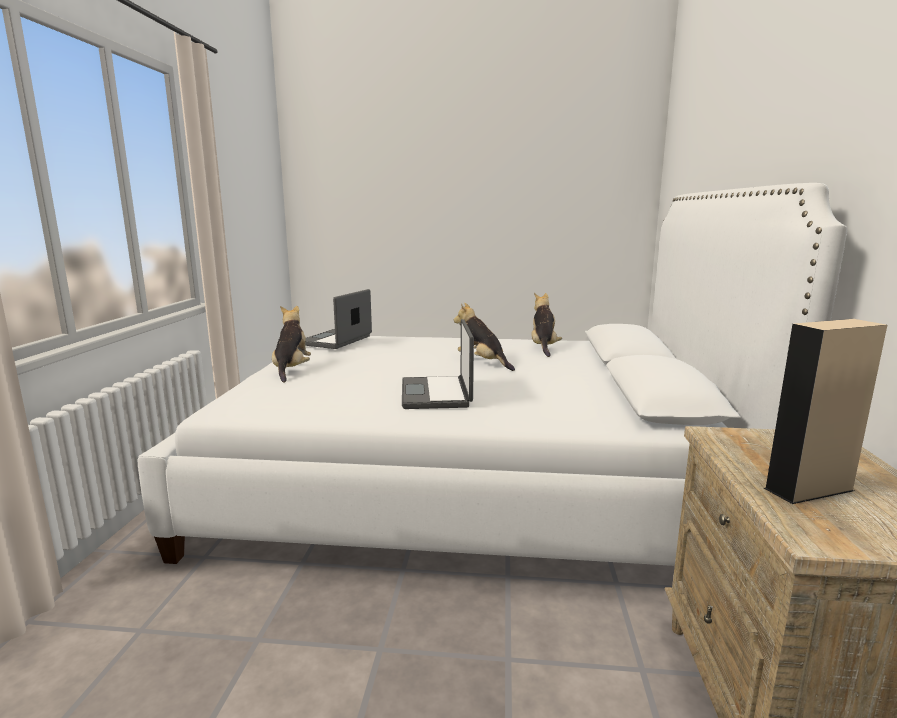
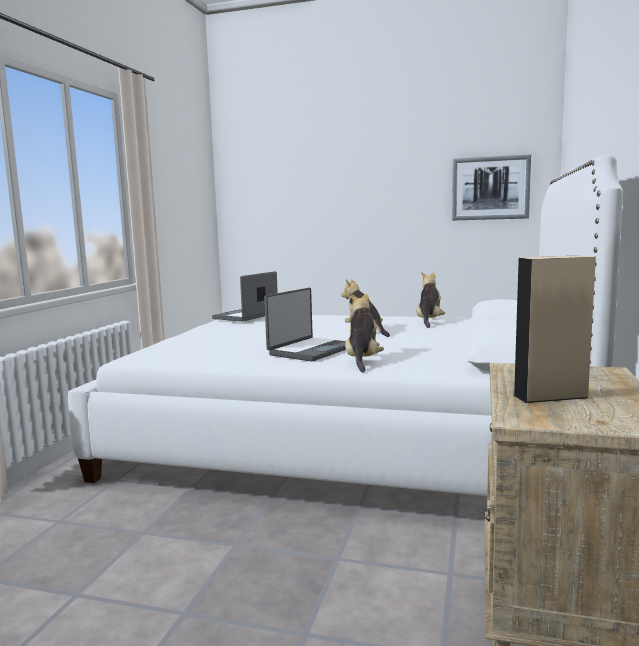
camera: 10 degrees right, 5 degrees down
(291, 370) = (199, 335): plush toy -> plush toy (362, 360)
(437, 394) = (310, 350): laptop -> laptop turned 150 degrees counterclockwise
(589, 198) = (490, 188): none -> picture

